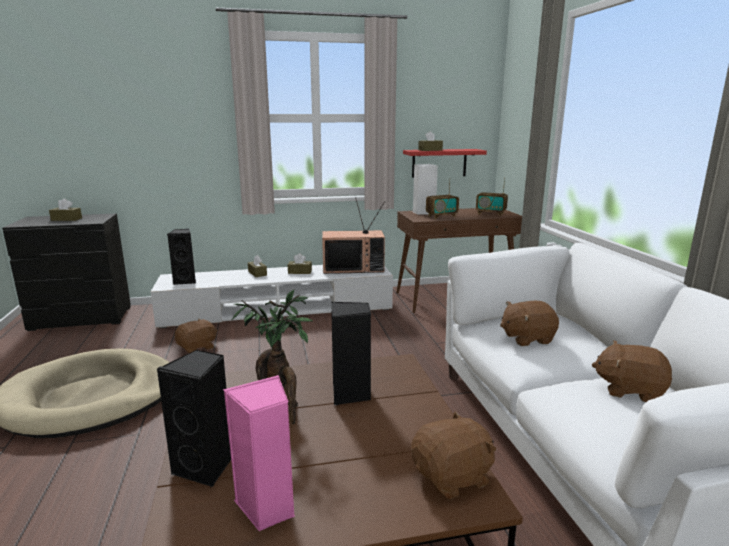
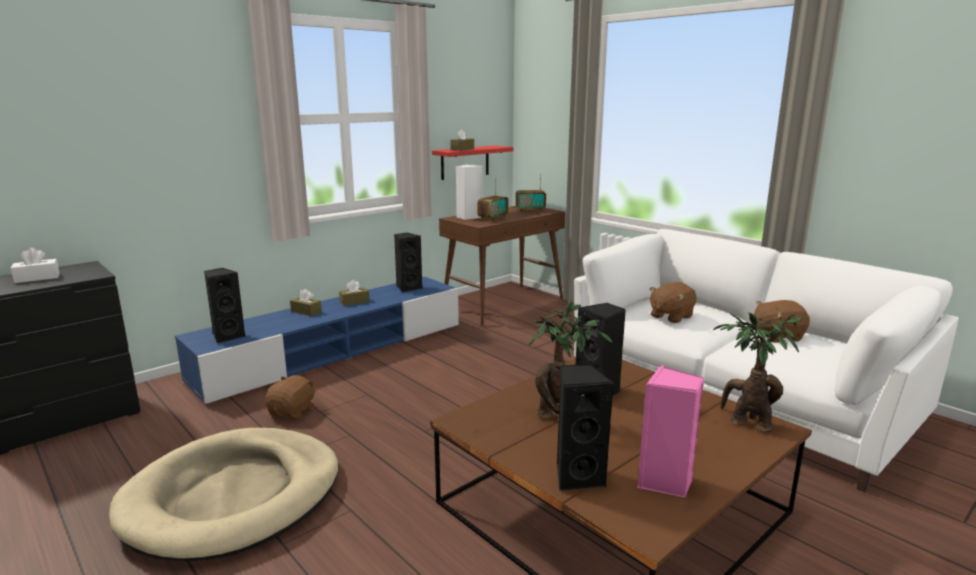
camera: 30 degrees left, 0 degrees up
(66, 219) = (37, 278): brown tissue box -> white tissue box
(278, 310) = (335, 351): white tv stand -> blue tv stand
(354, 268) = (408, 288): television -> black speaker
(452, 477) = (746, 422): brown plush toy -> potted plant

